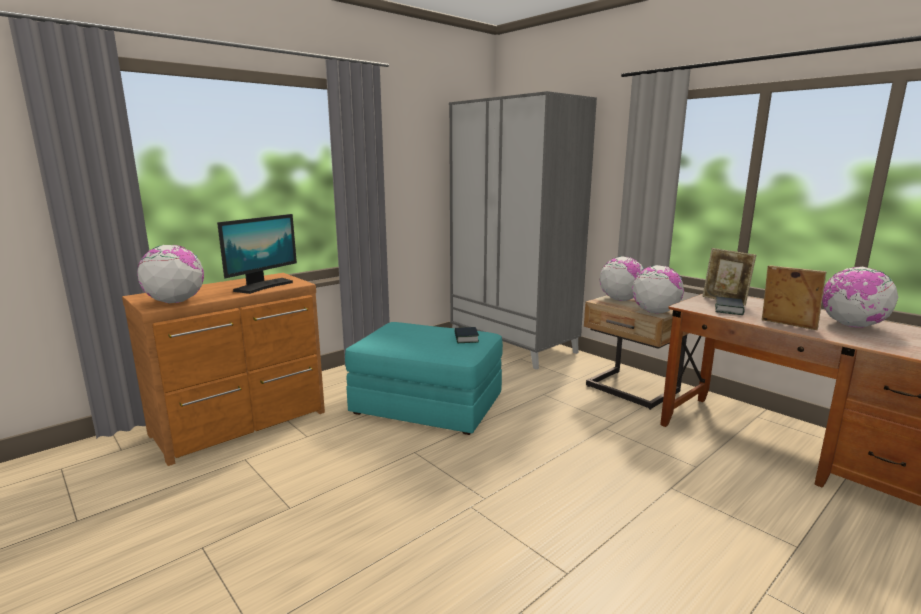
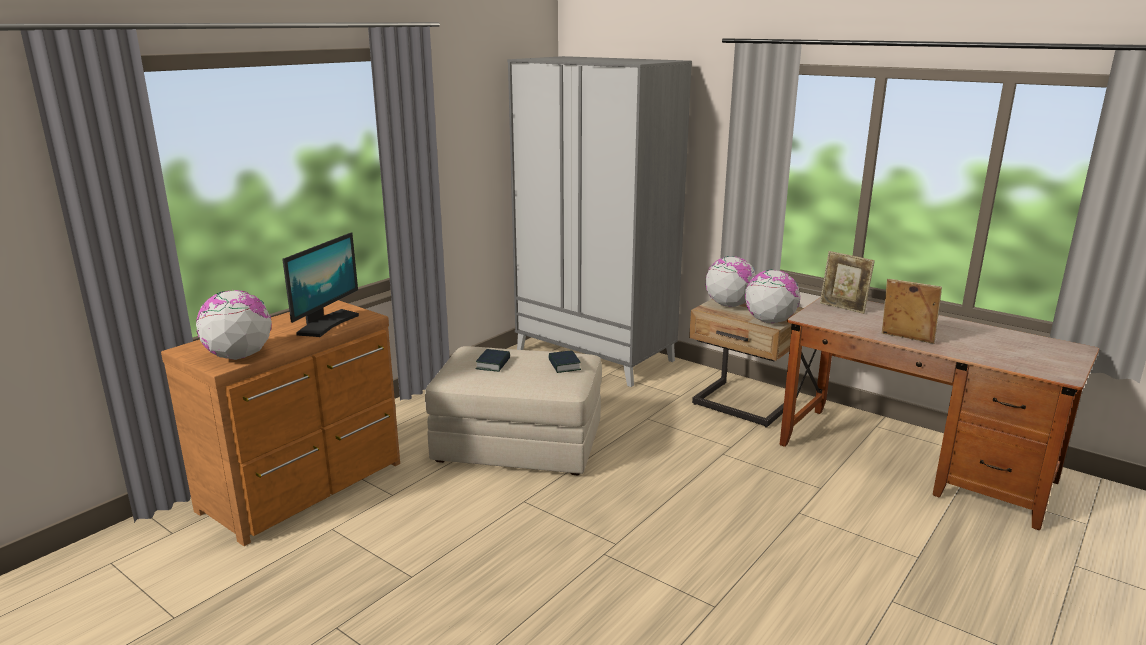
camera: 10 degrees left, 5 degrees up
(426, 405) = (518, 443): turquoise ottoman -> beige ottoman
(729, 309) = (848, 321): book -> book (493, 364)
(852, 326) = (966, 335): globe -> none

